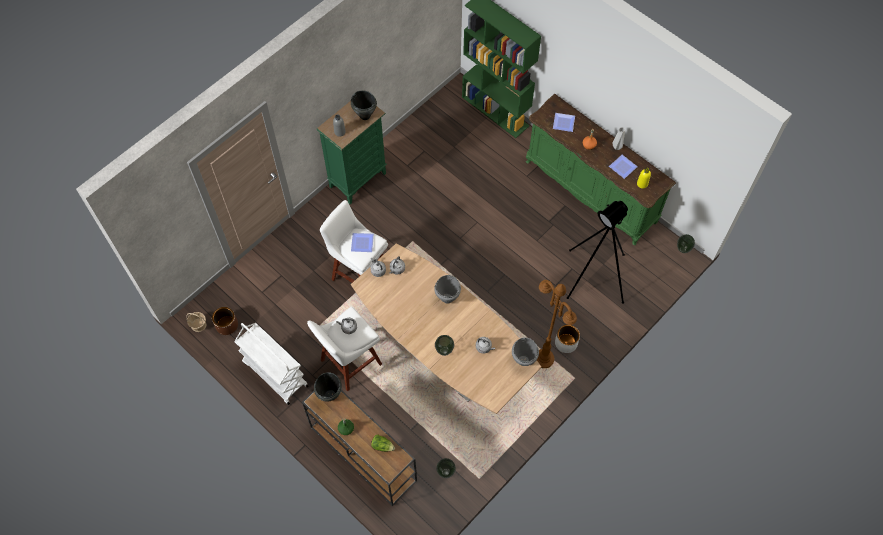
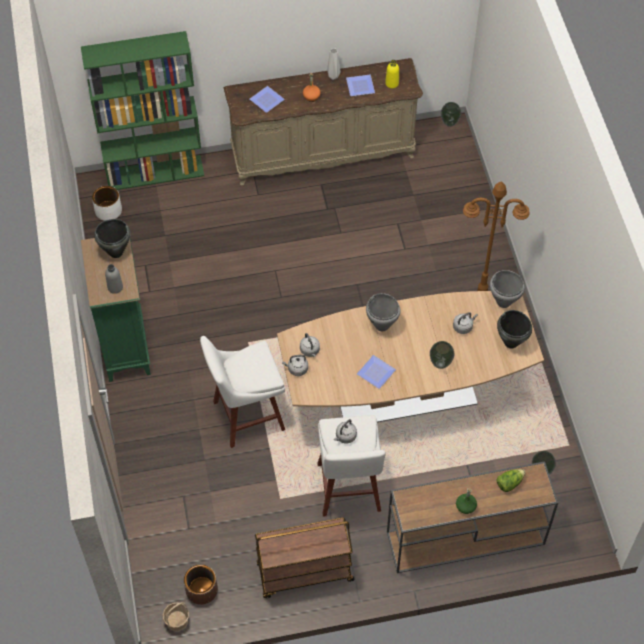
camera: 55 degrees left, 5 degrees down
(275, 374) = (304, 573): white cart -> brown cart
(330, 395) = (414, 499): black cooking pot -> black cooking pot (511, 342)
(363, 242) = (251, 363): plate -> plate (376, 371)
(566, 342) = (475, 279): white planter -> white planter (108, 210)
(589, 192) = (323, 155): green cabinet -> beige cabinet
(595, 276) = (422, 210): black floor lamp -> none

